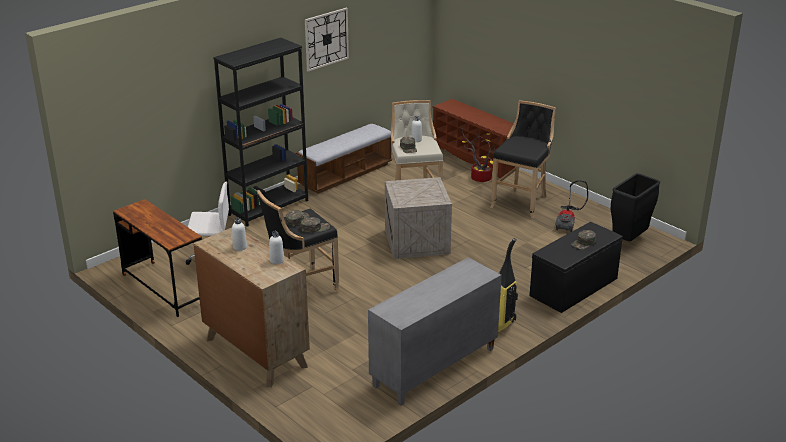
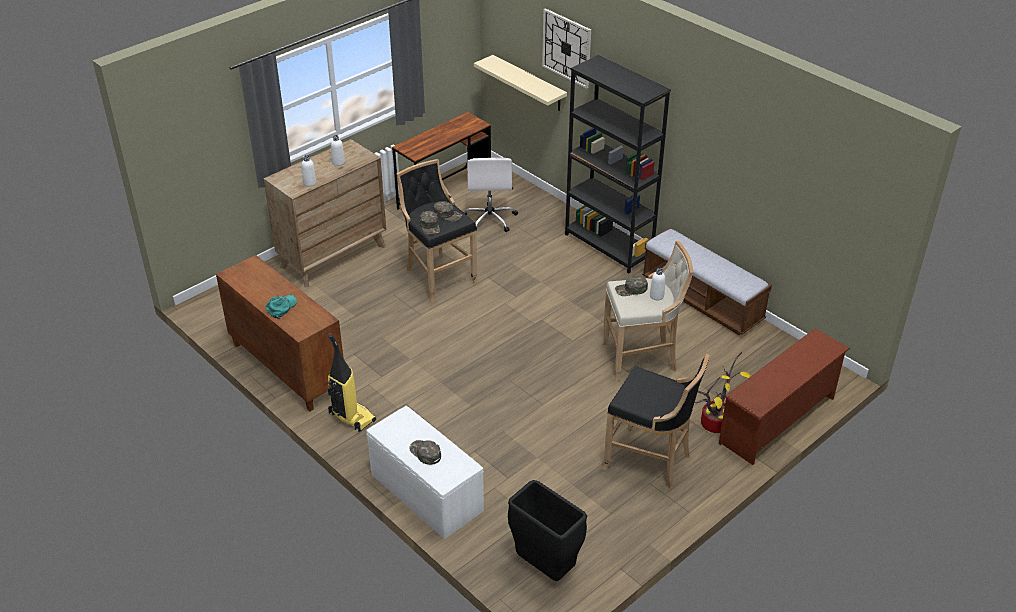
camera: 90 degrees right, 10 degrees up
(138, 144) = (529, 83): none -> beige shelf
(326, 39) = (731, 136): wall clock -> wall clock (567, 48)
(418, 242) = (534, 360): crate -> none
(434, 368) = (286, 367): grey cabinet -> brown cabinet
(453, 286) = (281, 307): none -> turquoise cap
(568, 222) = (593, 505): vacuum cleaner -> none
(574, 288) = (425, 492): black bench -> white bench

